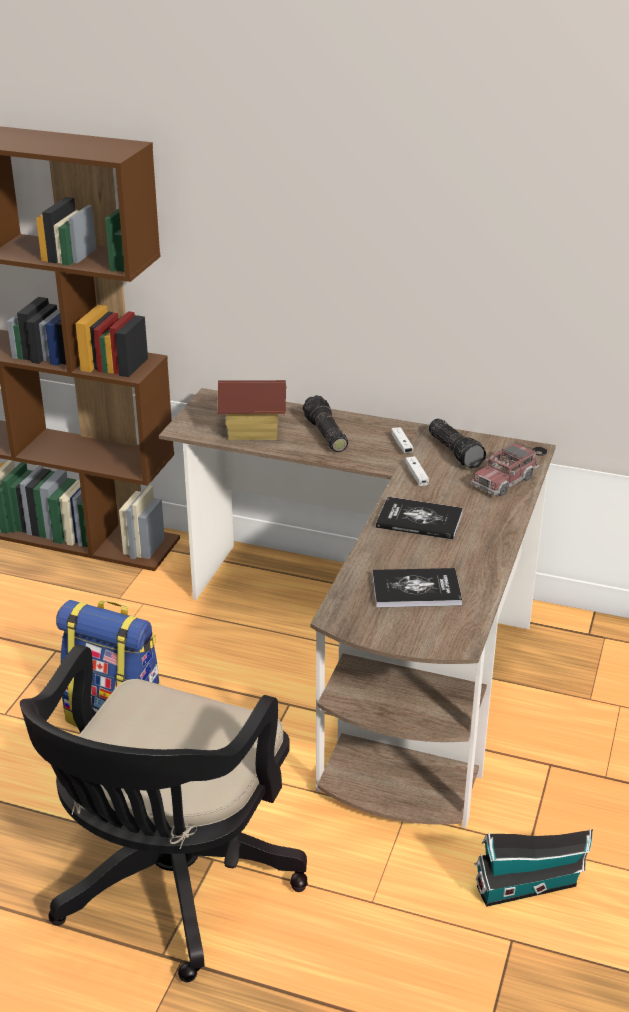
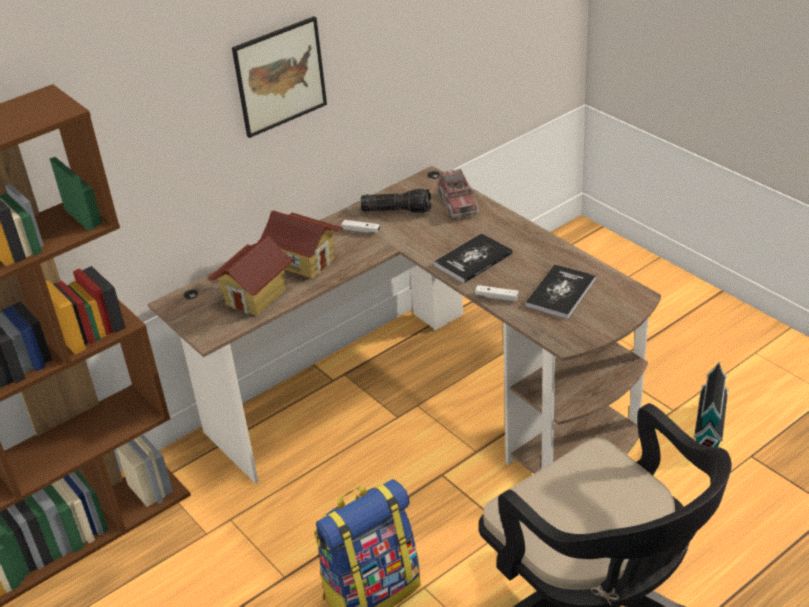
camera: 55 degrees left, 5 degrees up
(324, 434) = (304, 262): flashlight -> toy house
(387, 248) = (280, 76): none -> picture
(416, 475) = (411, 239): white game controller -> white game controller (496, 297)

